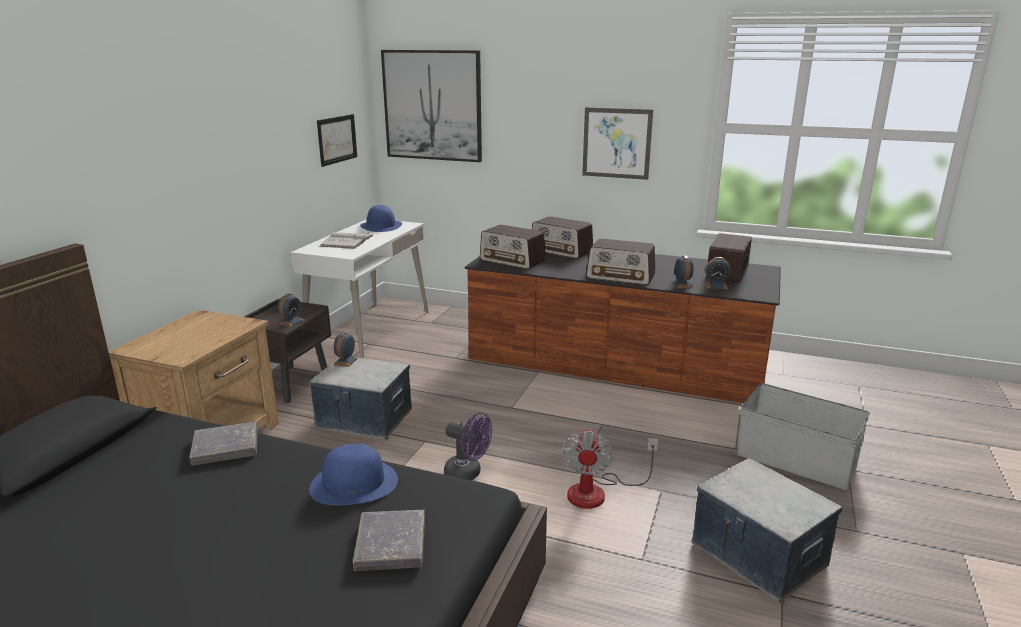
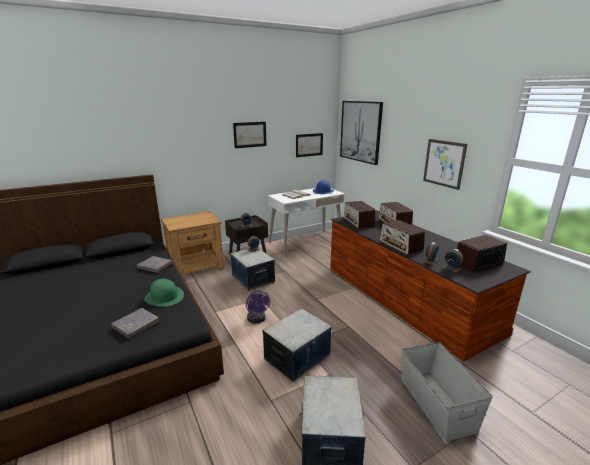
camera: 40 degrees right, 0 degrees up
(247, 126) = (250, 134): none -> picture
(354, 483) = (164, 297): blue hat -> green hat
(597, 492) = (297, 357): fan -> storage box

